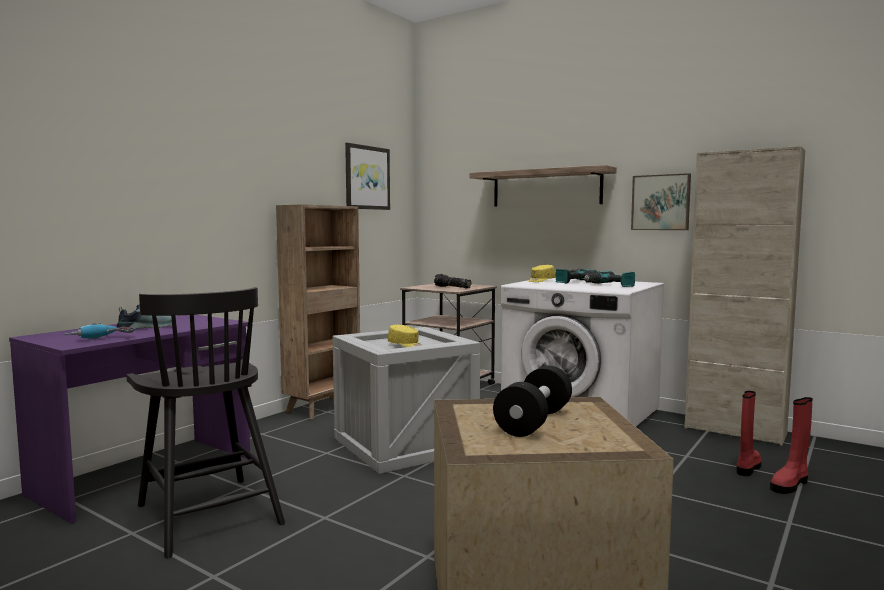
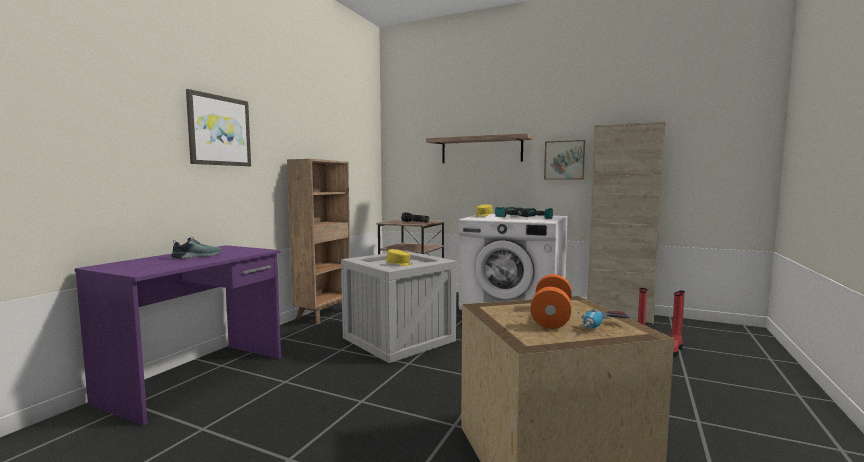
camera: 10 degrees left, 0 degrees up
(101, 339) = (164, 267): power drill -> power drill (602, 328)
(207, 512) = (263, 405): black chair -> none
(367, 177) = (349, 140): picture -> picture (219, 130)
(534, 422) = (551, 317): black dumbbell -> orange dumbbell

